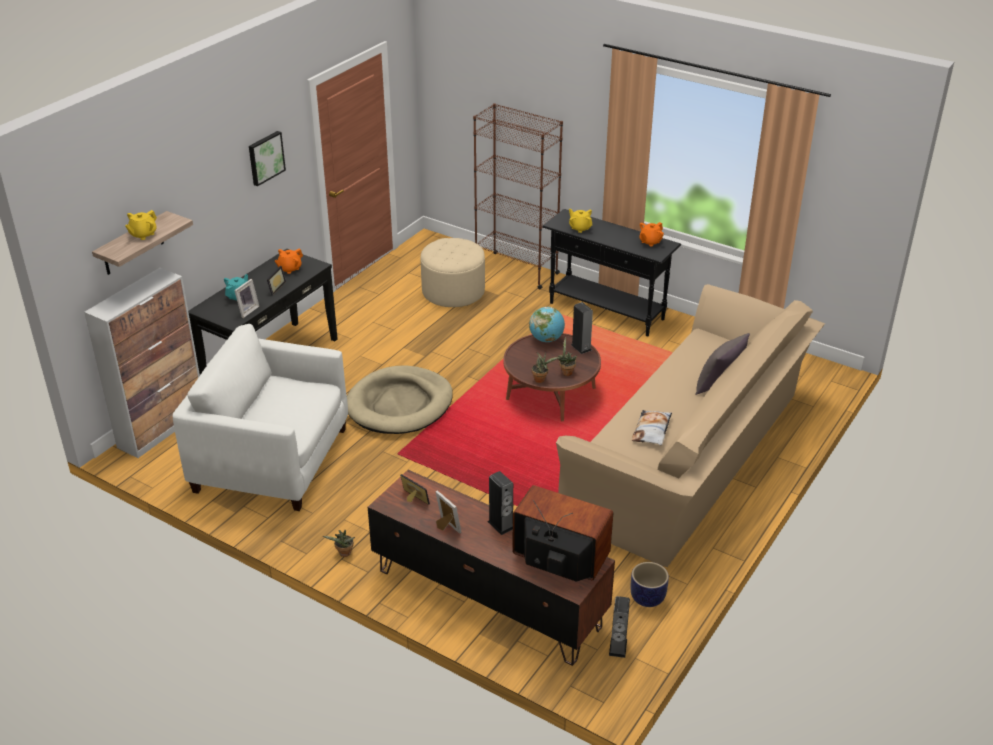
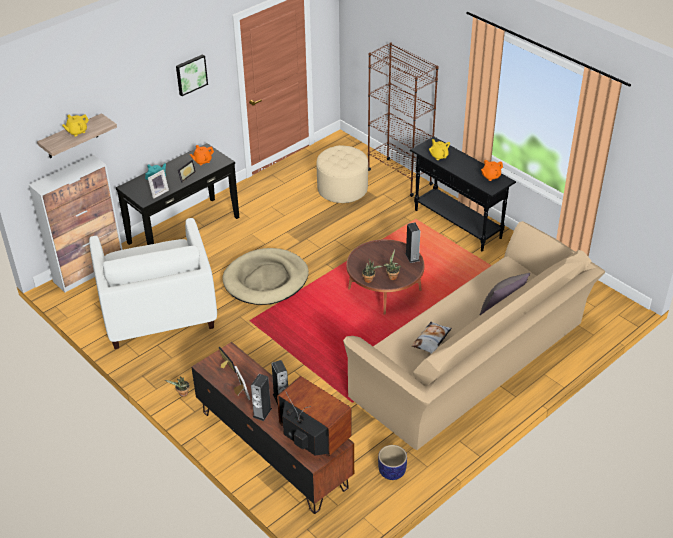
camera: 15 degrees right, 5 degrees up
(272, 460) = (157, 310): white armchair -> white armchair turned 135 degrees counterclockwise
(546, 339) = (387, 246): globe -> none
(618, 647) = (354, 506): speaker -> speaker (262, 412)

